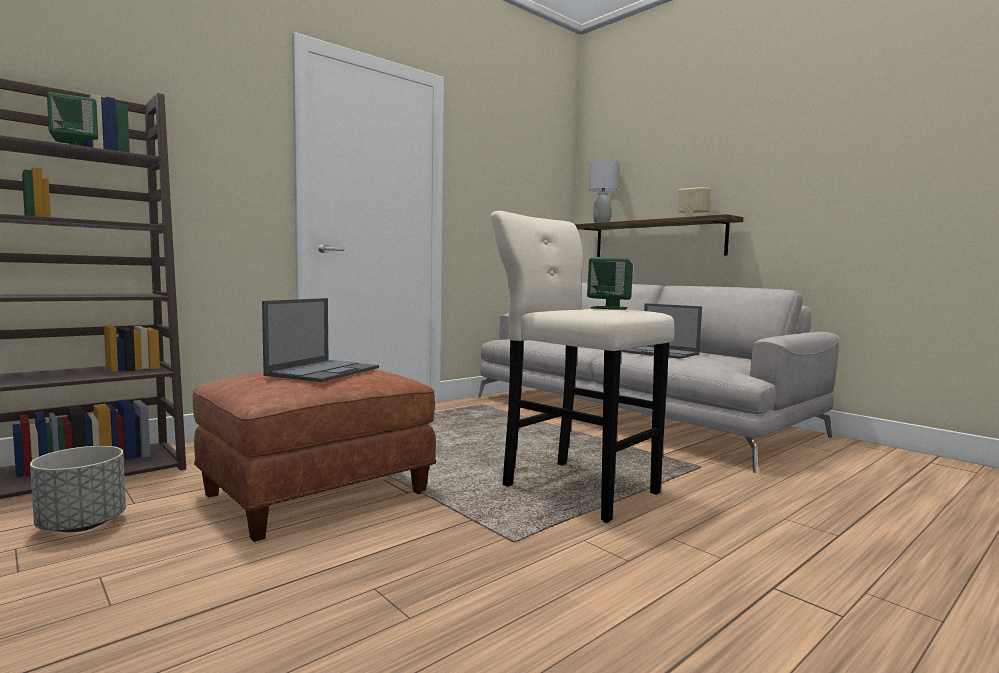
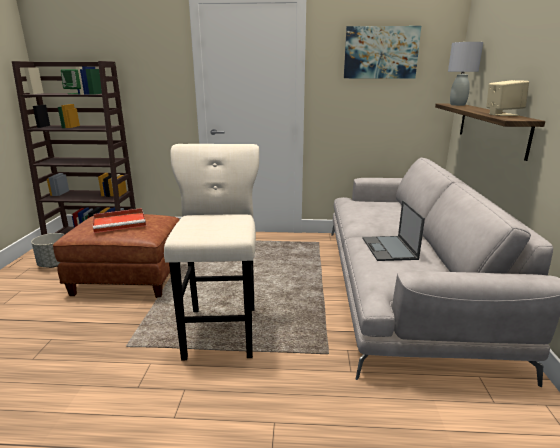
camera: 45 degrees right, 15 degrees up
(324, 371) = (121, 222): laptop -> red tray
(514, 165) = (380, 52): none -> picture
(610, 308) = (231, 222): green speaker -> none

